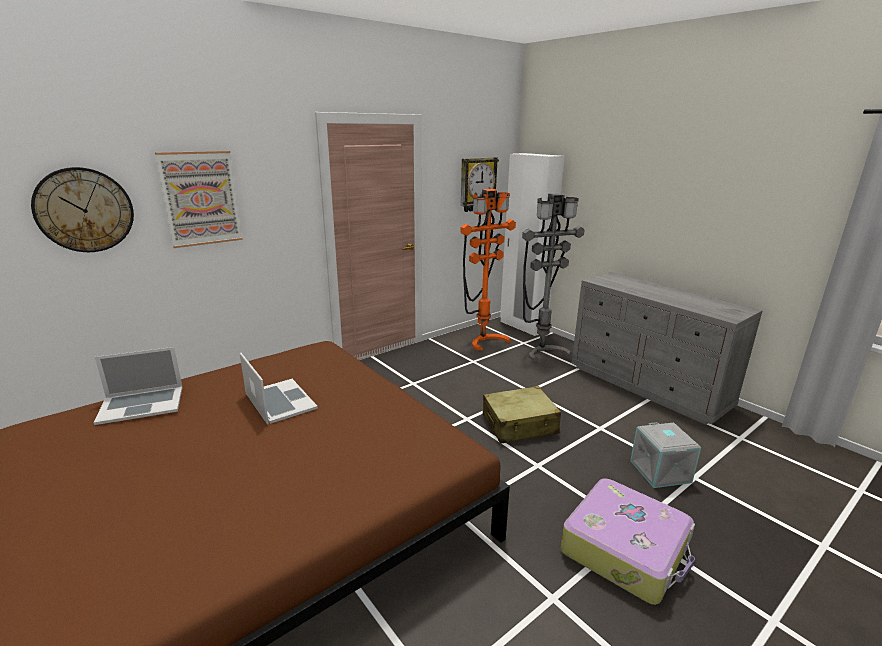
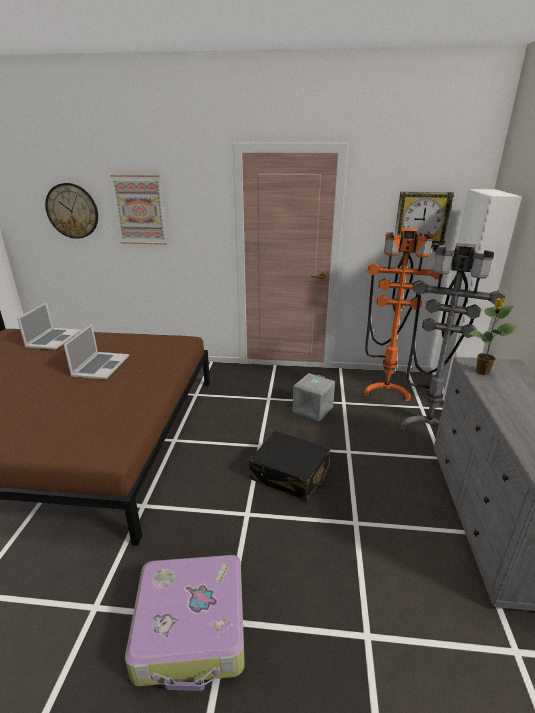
camera: 45 degrees right, 5 degrees up
(141, 404) = (53, 339): laptop -> laptop turned 105 degrees counterclockwise
(519, 424) = (290, 474): beige suitcase -> black suitcase
(611, 283) = (482, 372): none -> potted plant
(661, 471) = (342, 602): grey storage box -> grey storage box (313, 409)

